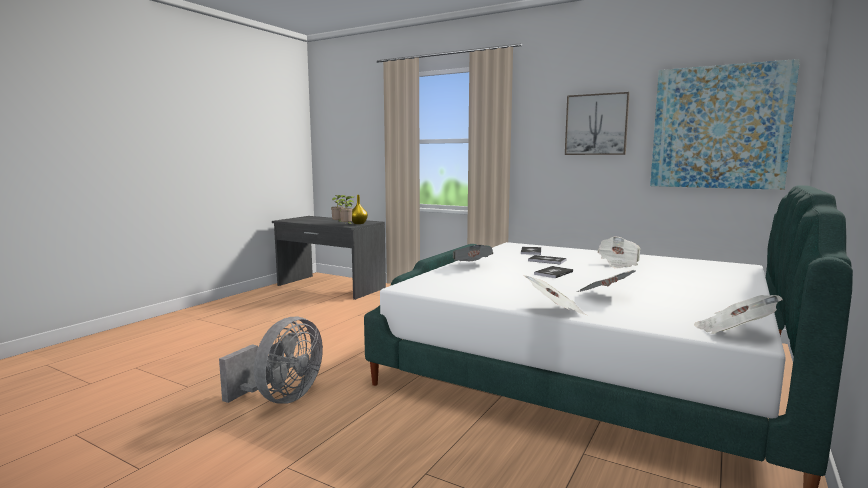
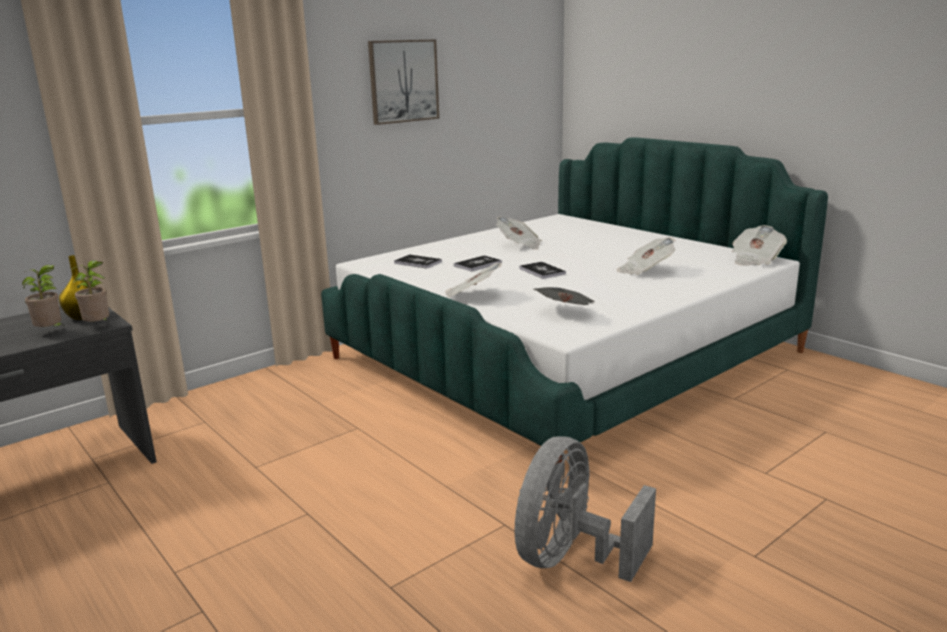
camera: 70 degrees left, 10 degrees up
(281, 398) = (571, 558): grey fan -> grey fan turned 105 degrees counterclockwise
(554, 311) = (690, 293): newspaper -> newspaper (566, 313)
(719, 127) = (507, 82): picture -> none

